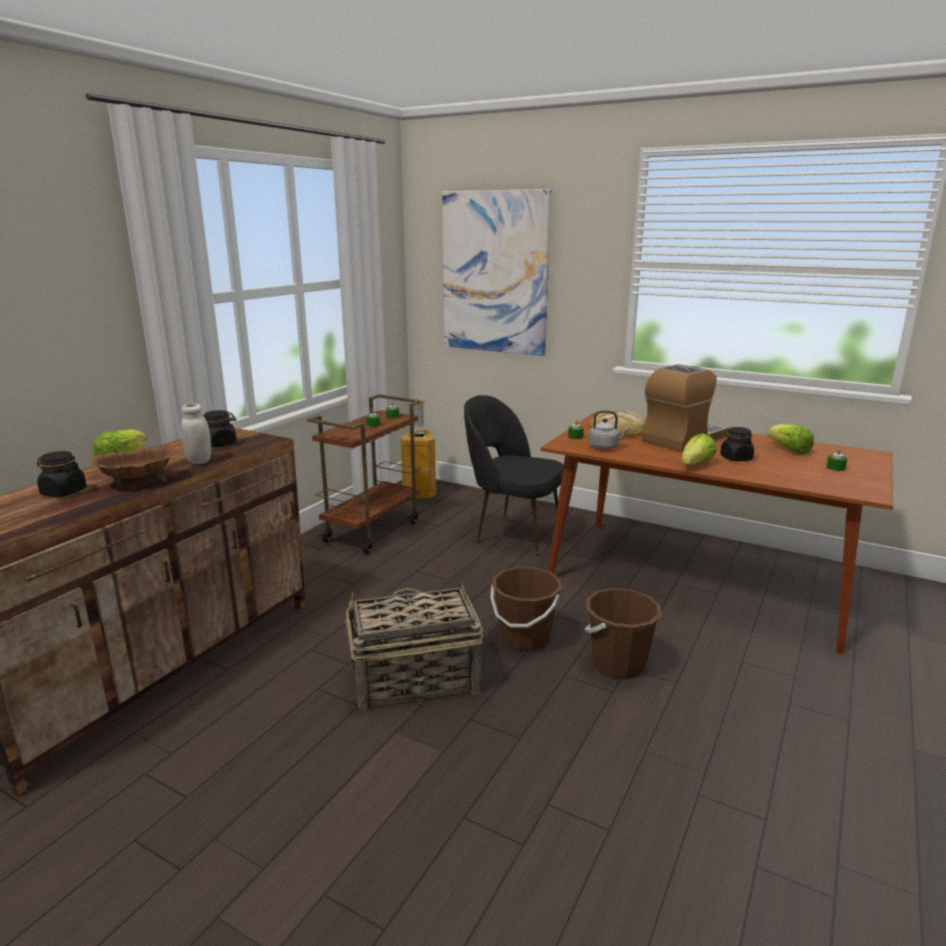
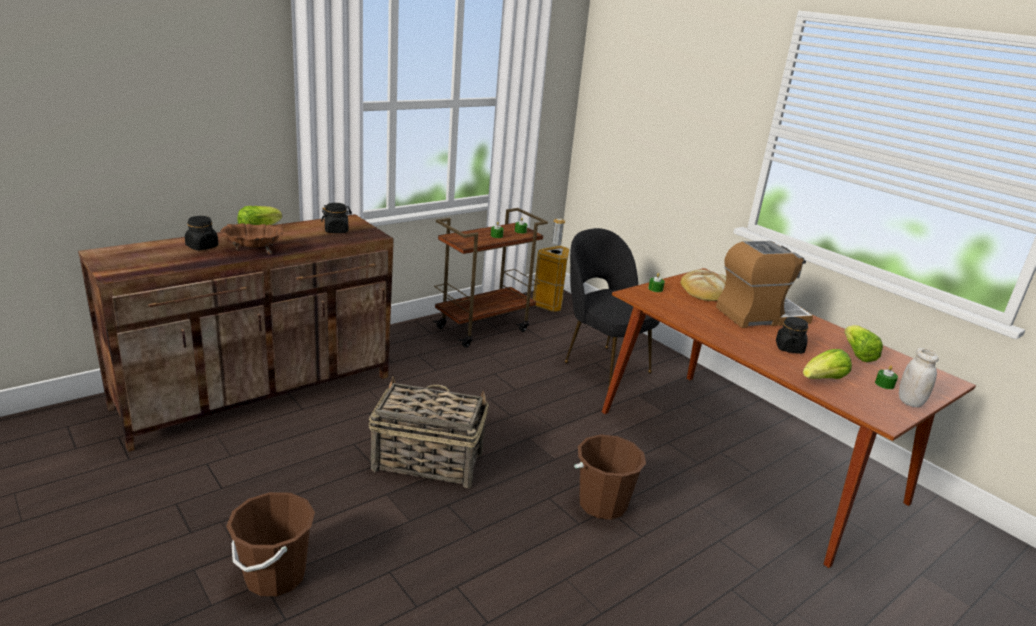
camera: 20 degrees right, 5 degrees up
(199, 461) = (309, 242): white jar -> white jar (910, 402)
(495, 273) = (650, 111): picture -> none
(524, 638) = (540, 457): brown bucket -> brown bucket (275, 576)
(605, 447) = (672, 305): grey kettle -> none
(696, 464) = (740, 344): lettuce -> lettuce (823, 379)

